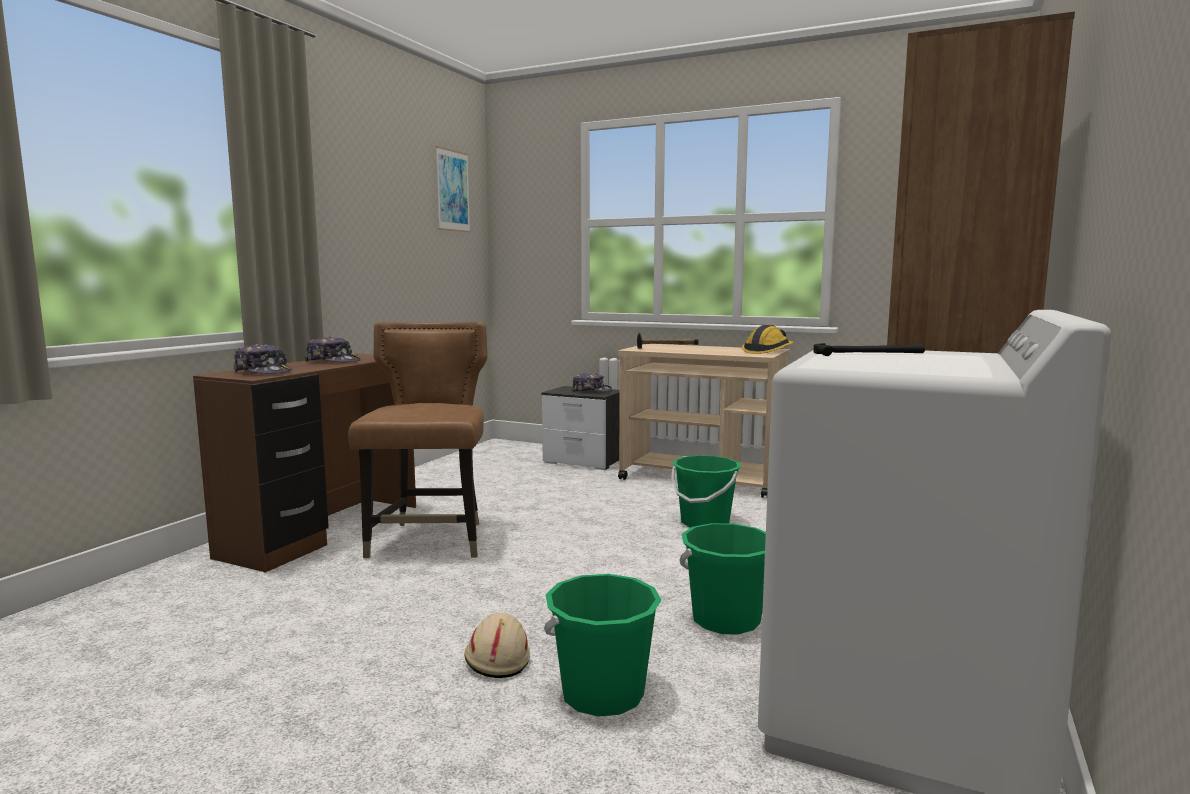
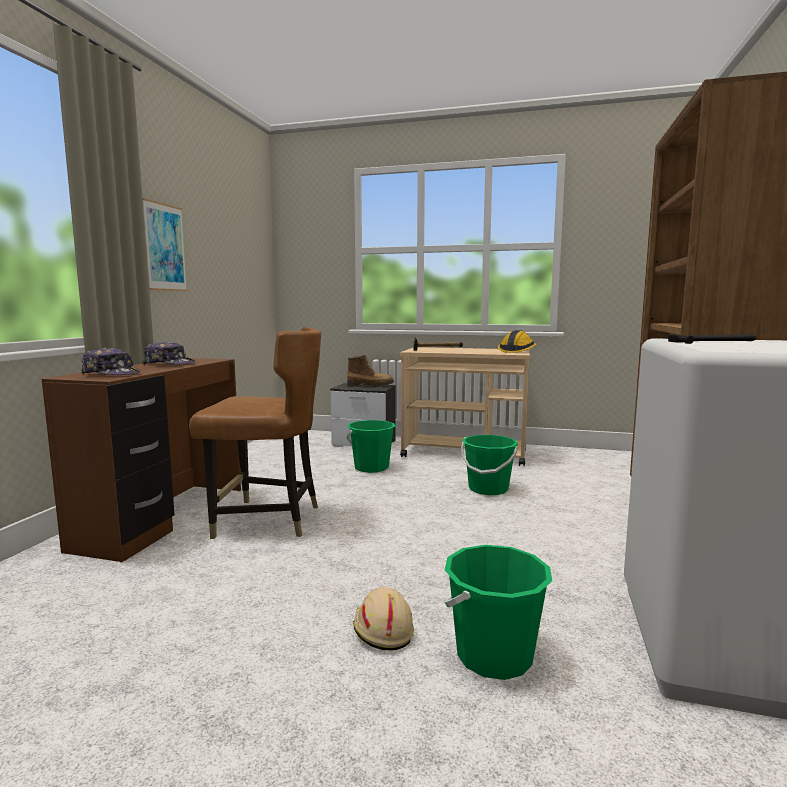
camera: 10 degrees left, 0 degrees up
(430, 541) = (267, 520): brown chair -> brown chair turned 105 degrees clockwise
(452, 191) = (248, 221): picture -> picture (165, 247)
(592, 390) = (370, 386): cap -> boot
(725, 619) = (555, 572): green bucket -> green bucket (371, 467)

